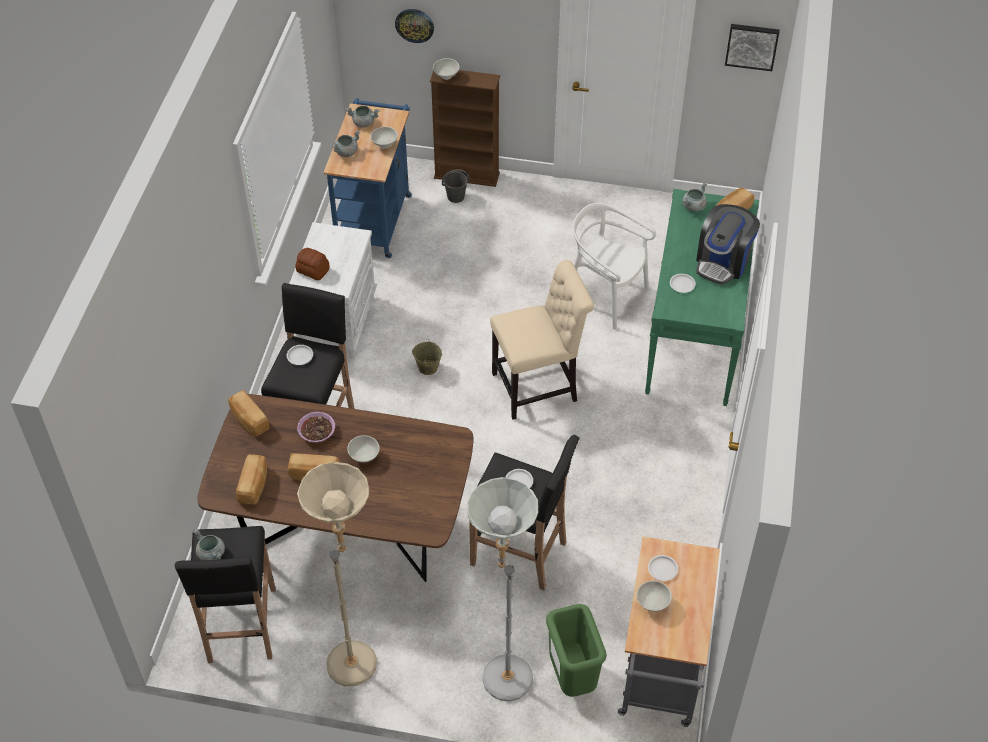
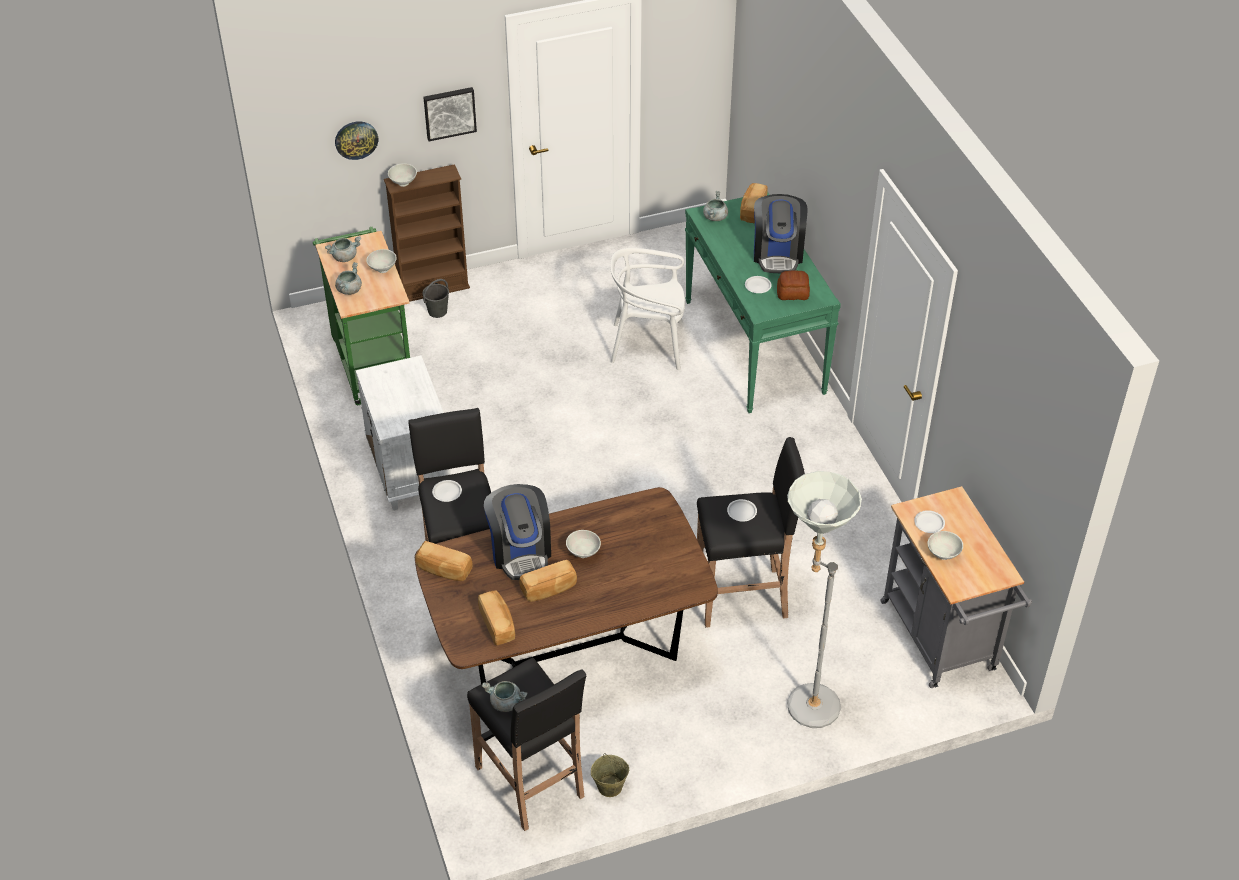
camera: 30 degrees left, 5 degrees down
(313, 270) = (392, 413): bread -> bread (793, 294)
(317, 432) = (520, 551): bowl -> coffee machine
(355, 654) = (660, 754): beige floor lamp -> none
(375, 218) = (371, 361): blue cart -> green cart
(427, 367) = (530, 474): beige bucket -> beige bucket (609, 786)
(539, 386) = (648, 447): beige chair -> none
(571, 678) = (868, 678): green trash can -> none
(752, 45) = (699, 49): picture -> picture (449, 112)

